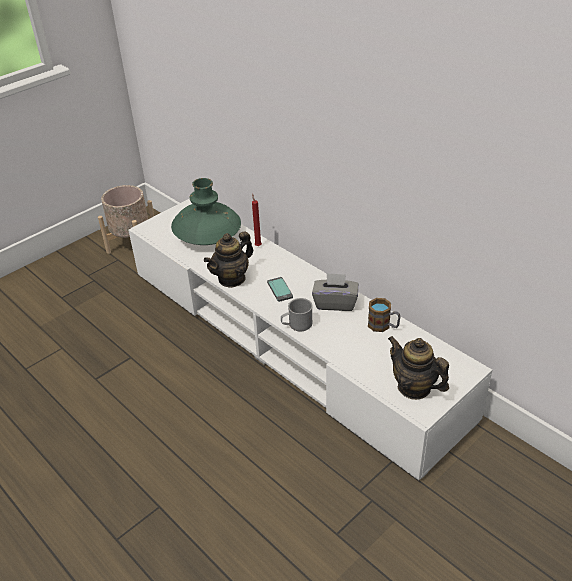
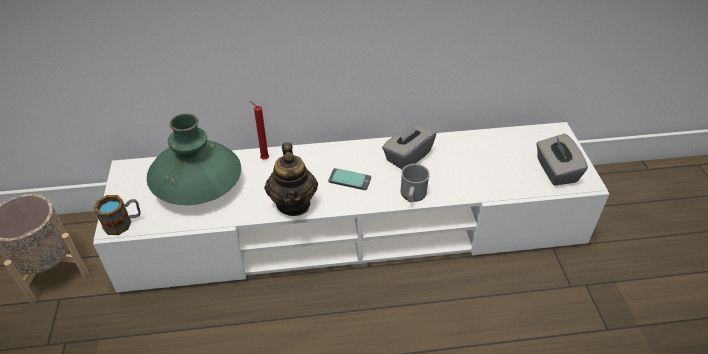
camera: 55 degrees left, 5 degrees up
(383, 326) = (466, 146): mug -> mug (123, 223)
(414, 387) = (555, 171): teapot -> grey tissue box

